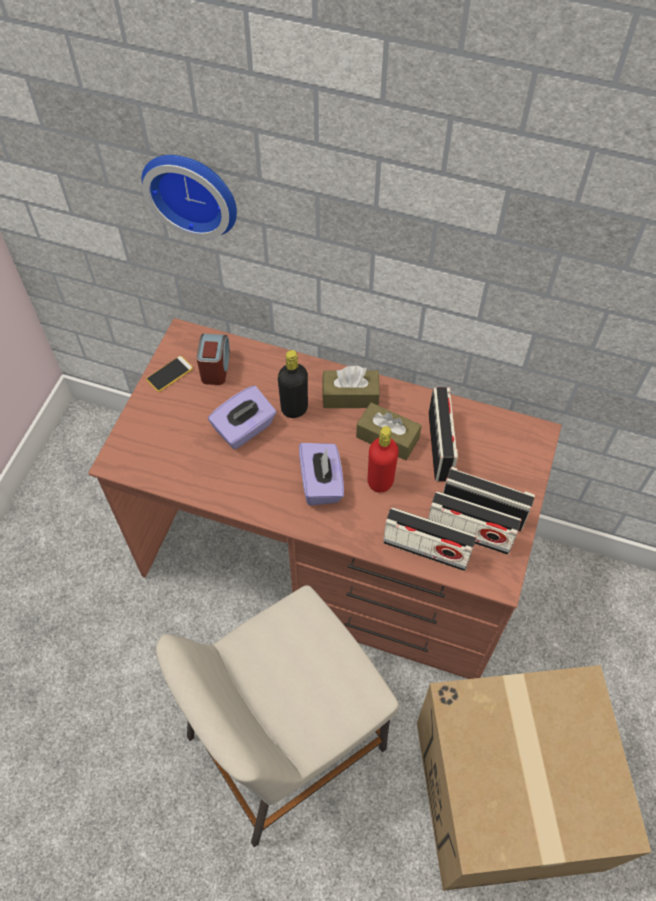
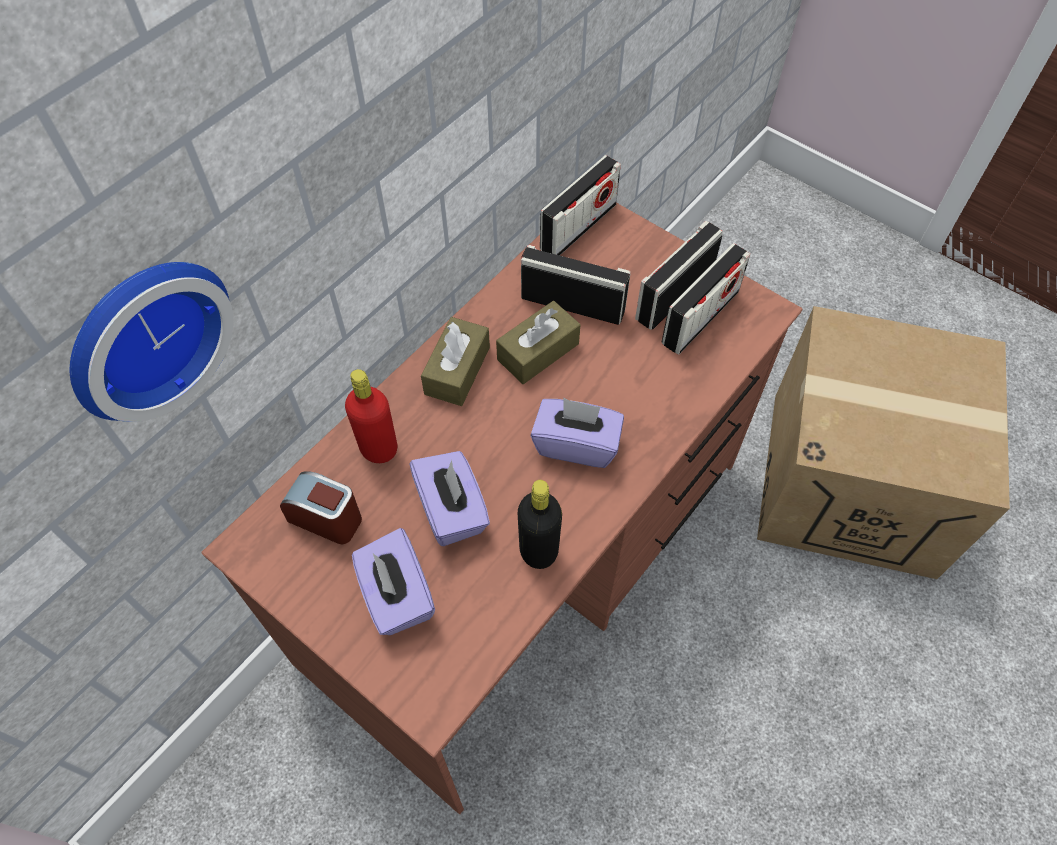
camera: 70 degrees left, 0 degrees up
(169, 374) = (306, 585): phone -> none
(178, 420) = (396, 595): none -> purple tissue box
(288, 740) = (742, 686): beige stool -> none
(294, 408) = (447, 440): black bottle -> black bottle (538, 551)
(380, 481) = (598, 380): red bottle -> red bottle (379, 448)
(426, 550) = (708, 365): radio -> radio (578, 227)

